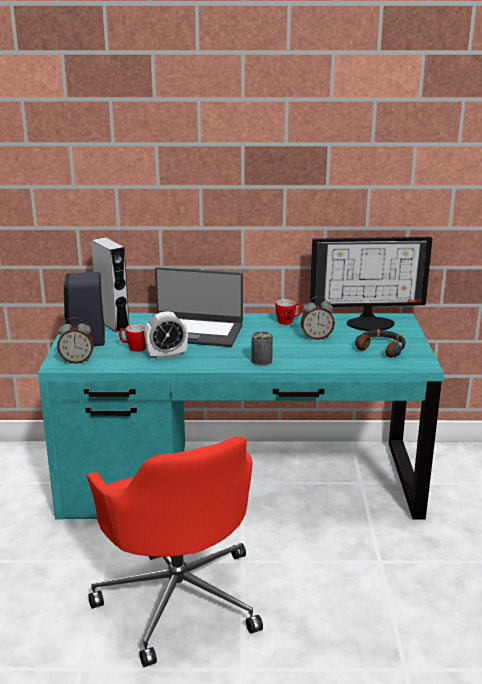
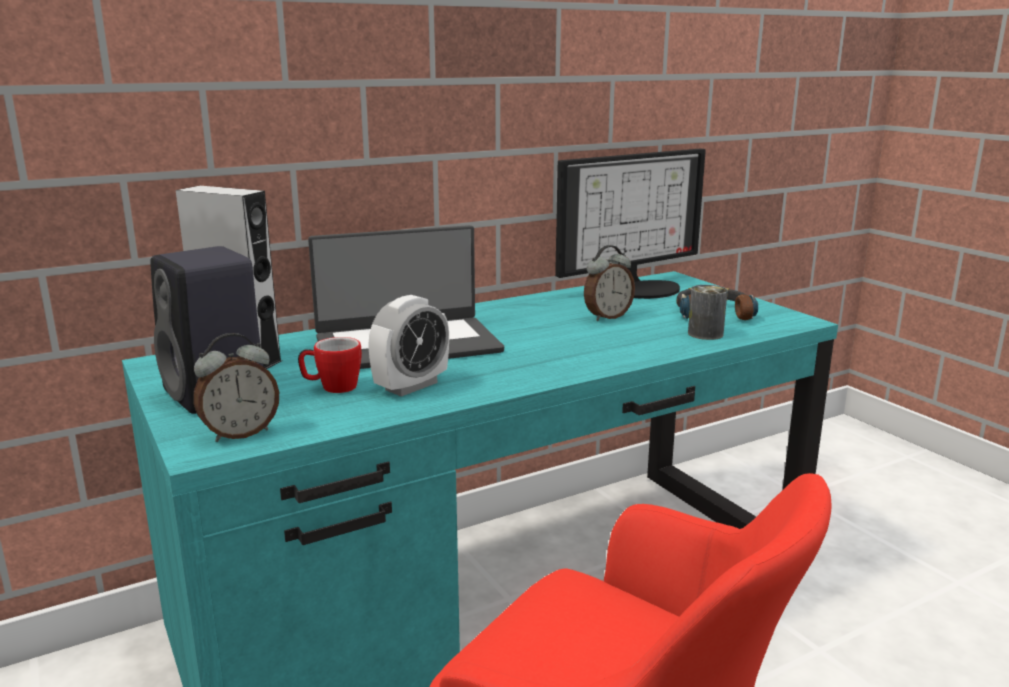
camera: 30 degrees left, 5 degrees down
(261, 361) = (582, 361): can -> can (705, 334)
(288, 321) = (533, 306): mug -> none

